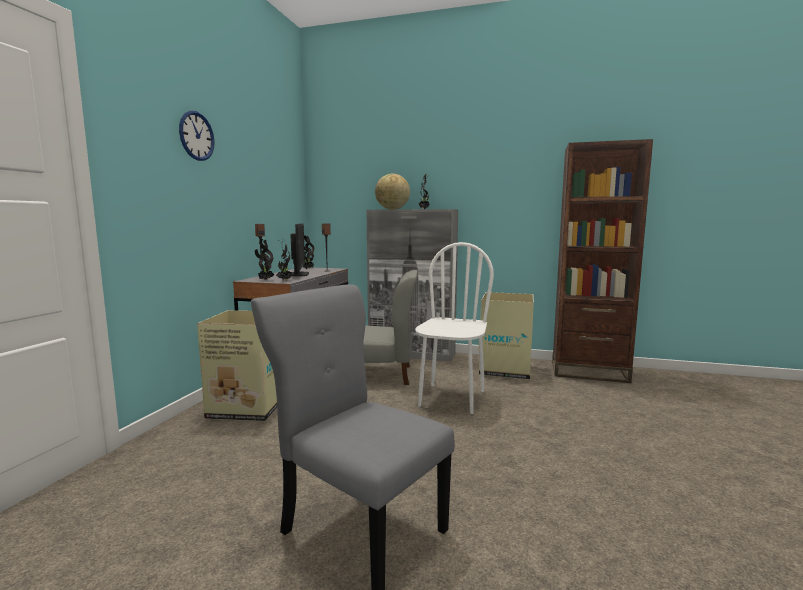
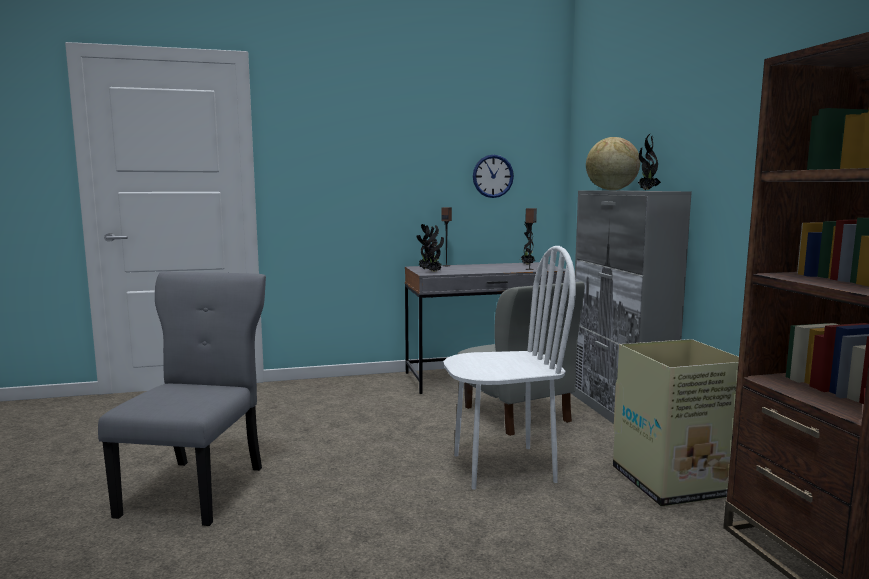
camera: 60 degrees right, 0 degrees up
(196, 136) = (371, 123): wall clock -> wall clock (493, 176)
(247, 408) = (360, 391): cardboard box -> none
(299, 274) = (483, 268): monitor -> none

